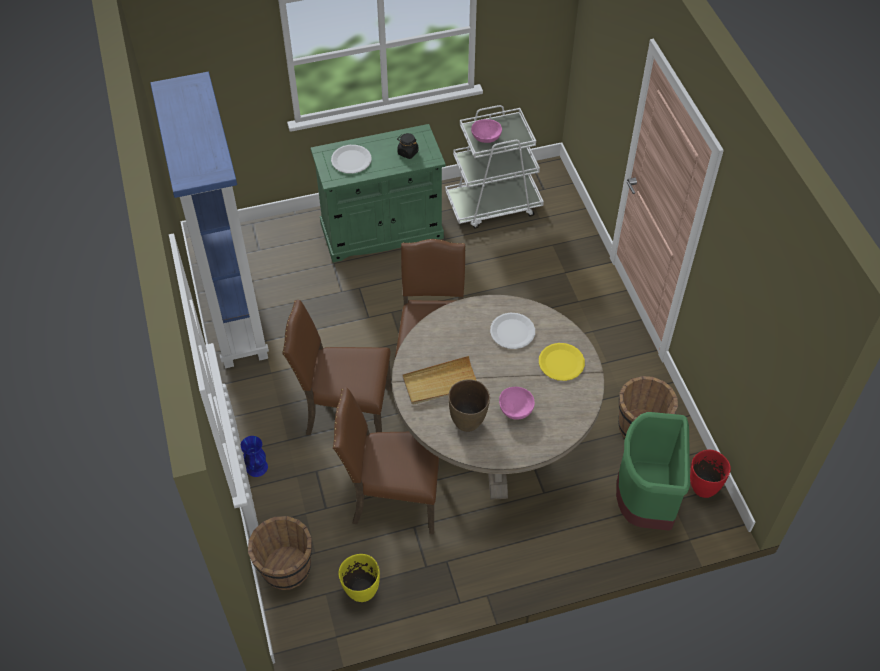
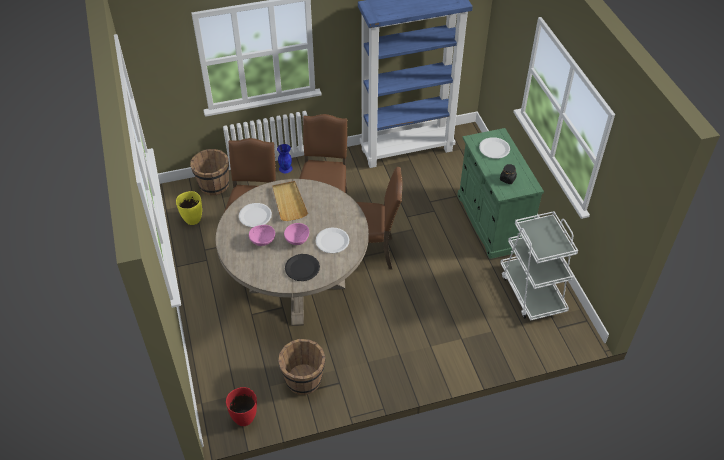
camera: 90 degrees right, 5 degrees down
(468, 422) = (255, 216): brown vase -> white plate
(485, 138) = (539, 230): pink bowl -> pink bowl (297, 239)
(561, 363) = (302, 268): yellow plate -> black plate
(644, 502) = (236, 376): green trash can -> none

